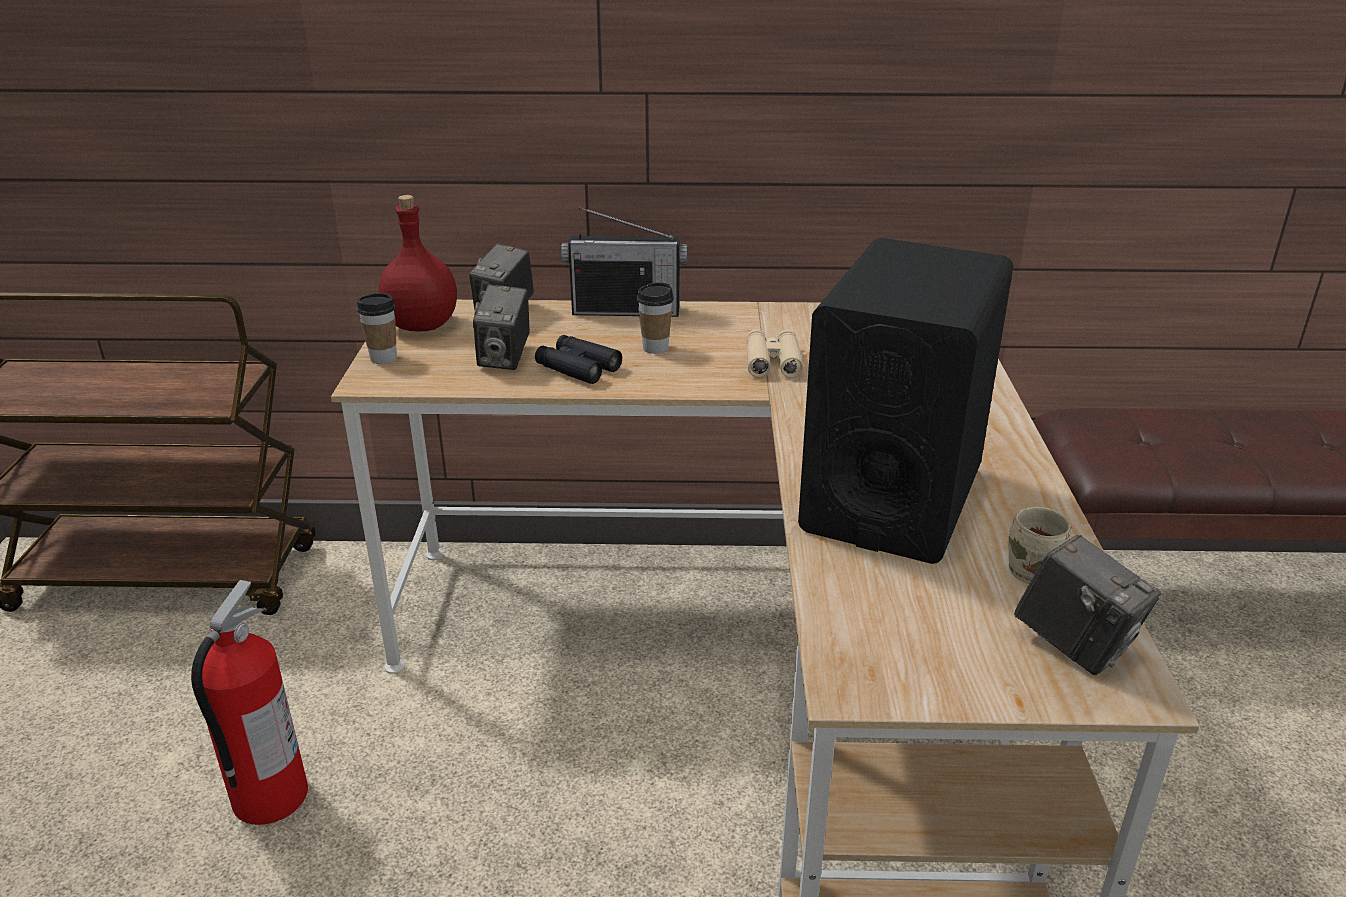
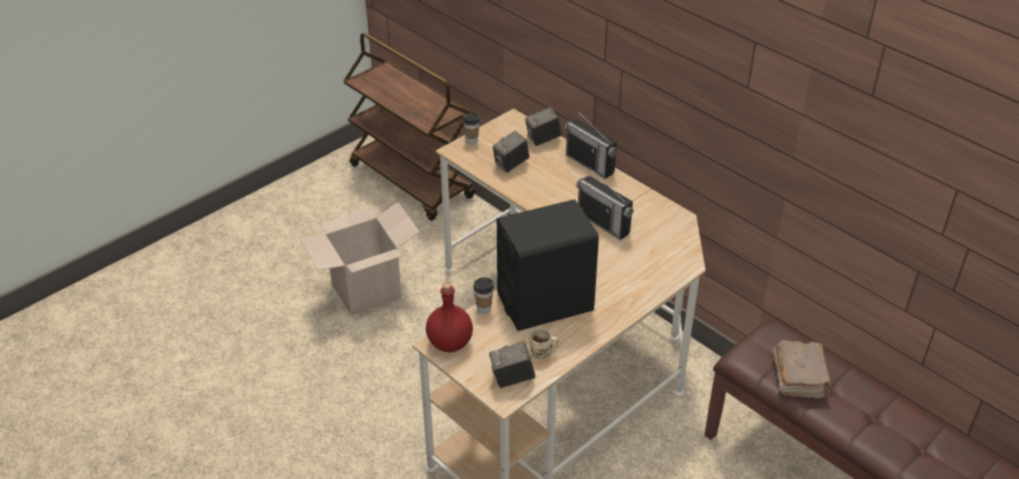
camera: 45 degrees right, 10 degrees up
(268, 798) = (366, 290): fire extinguisher -> cardboard box
(421, 326) = (504, 130): red bottle -> red bottle (449, 343)
(578, 368) = (529, 184): black binoculars -> none
(655, 348) = (571, 190): cup -> cup (484, 309)
(772, 362) = (603, 223): beige binoculars -> radio
(1075, 644) = (512, 378): camera -> camera turned 75 degrees clockwise
(1196, 447) = (799, 377): none -> brown book

